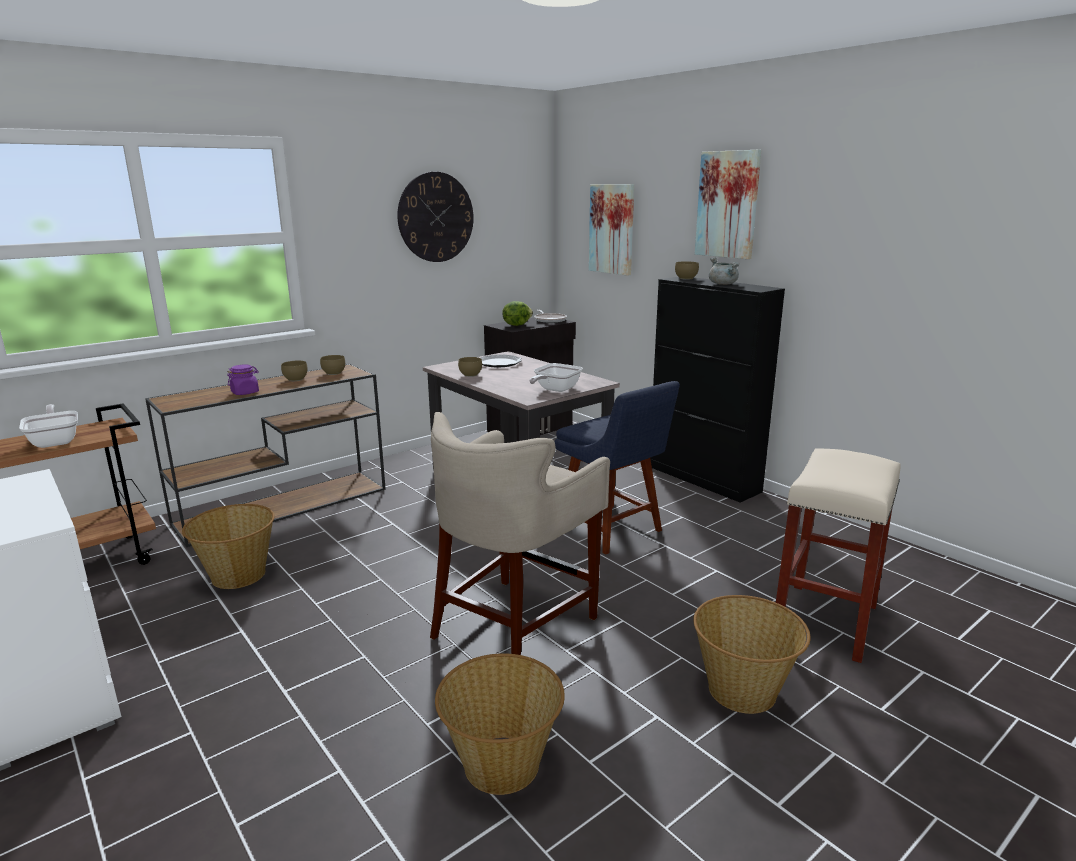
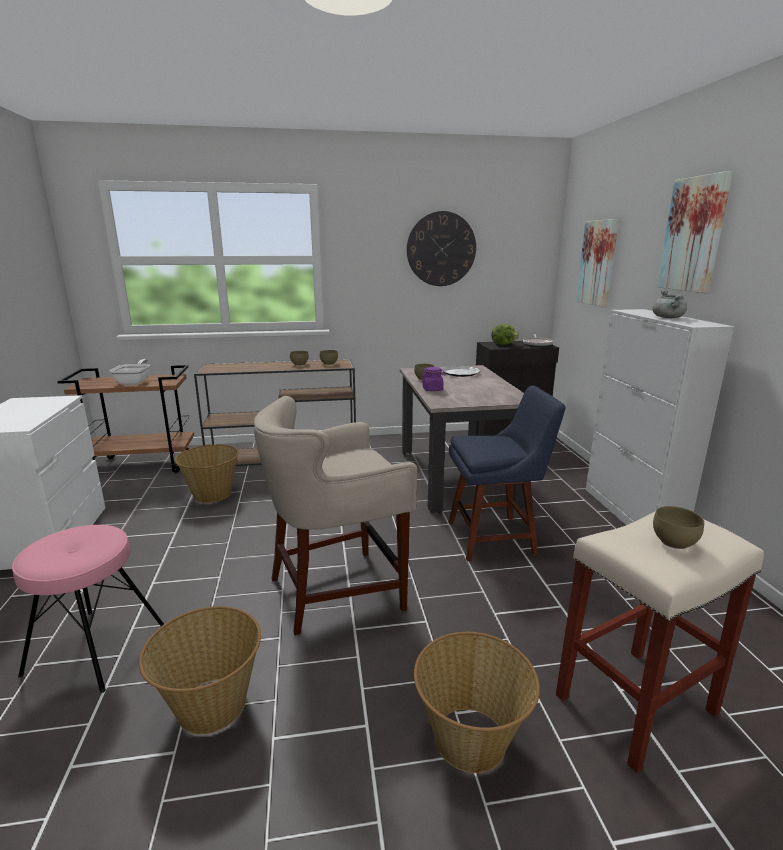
camera: 30 degrees right, 0 degrees up
(245, 392) = (257, 368): purple jar -> purple jar (432, 389)
(299, 777) = (96, 648): none -> pink stool
(554, 390) = (472, 400): frying pan -> none
(612, 530) = (495, 537): blue chair -> blue chair turned 90 degrees counterclockwise
(686, 278) = (641, 311): brown bowl -> brown bowl (675, 542)
(703, 479) = (631, 514): black cabinet -> white cabinet

